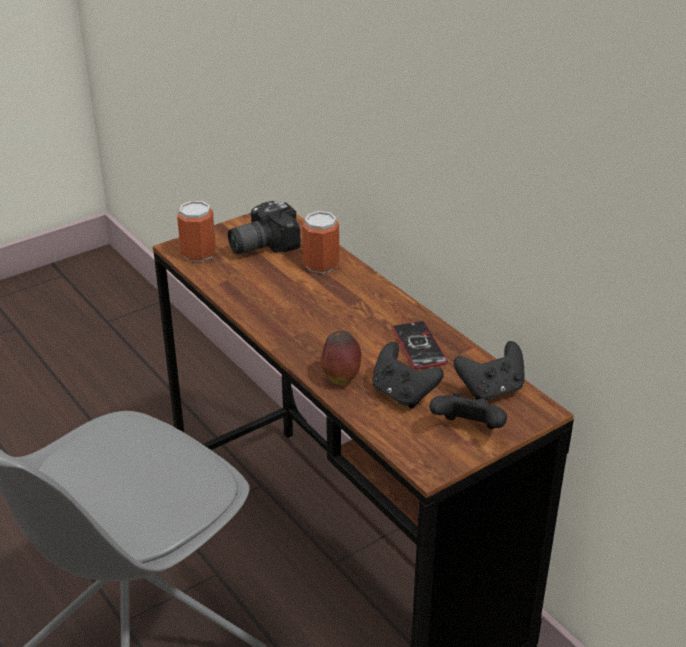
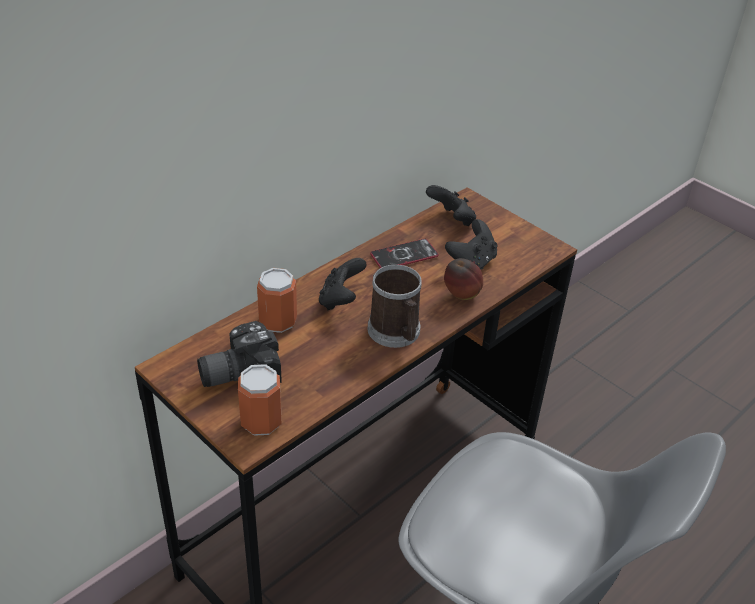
camera: 100 degrees left, 5 degrees up
(260, 244) = (237, 371): camera -> camera turned 105 degrees clockwise
(289, 328) = (396, 333): none -> mug
(468, 430) = (503, 231): black game controller -> black game controller (341, 300)

